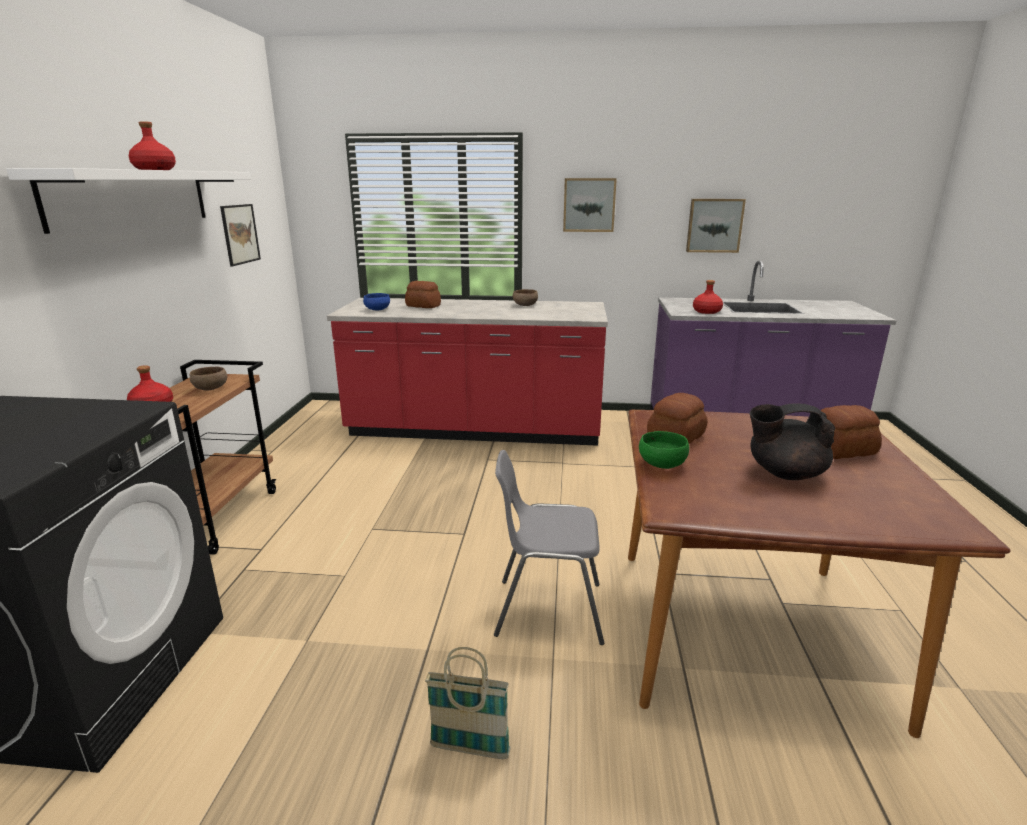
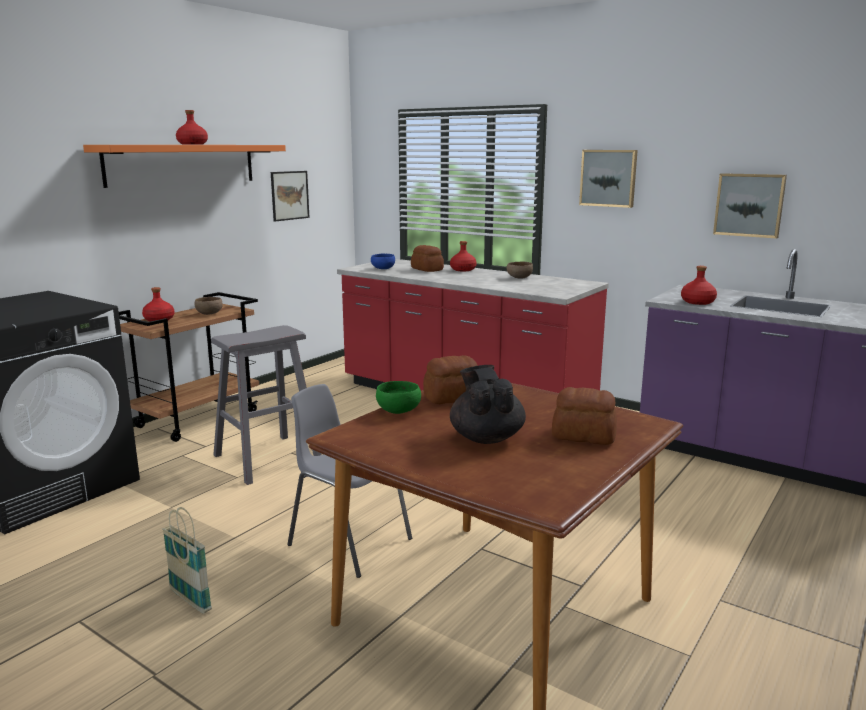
camera: 30 degrees right, 5 degrees down
(132, 197) = (182, 164): white shelf -> orange shelf
(354, 543) = (267, 459): none -> grey stool
(457, 302) = (463, 269): none -> red bottle
(784, 473) = (486, 438): black teapot -> black teapot turned 45 degrees clockwise

